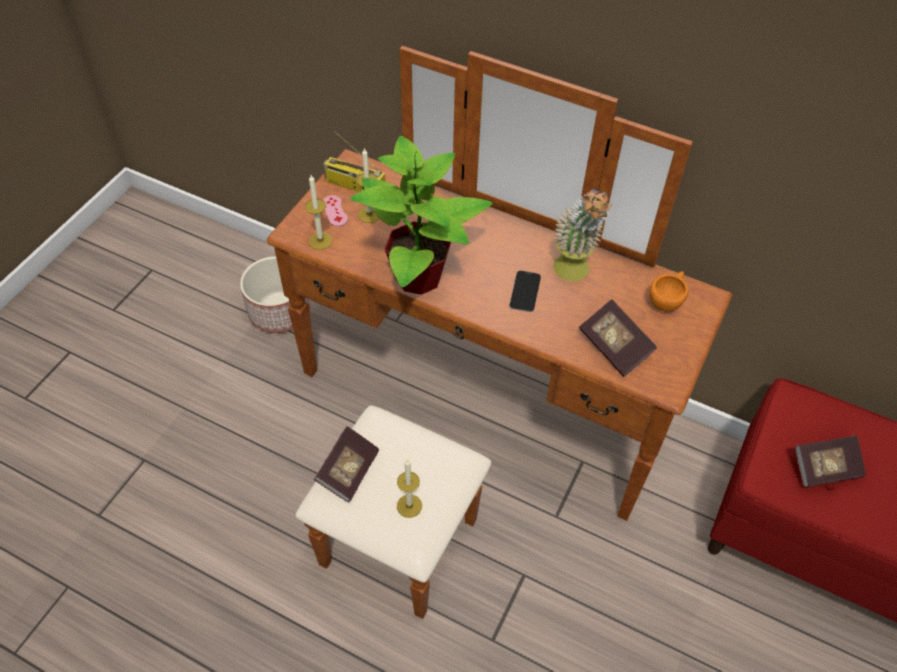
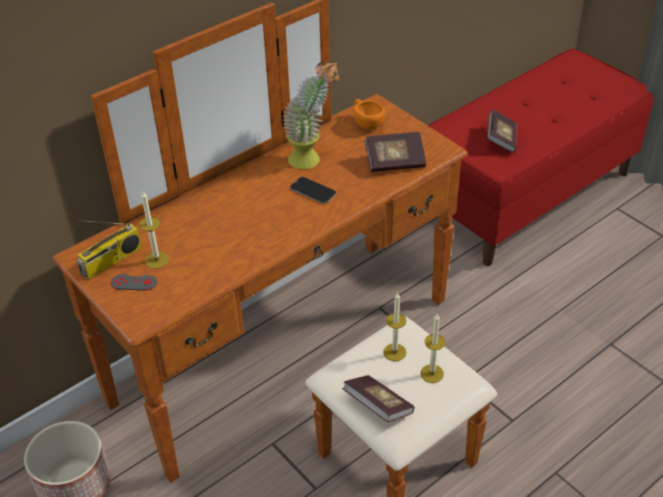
camera: 65 degrees left, 10 degrees down
(320, 240) = (165, 302): candle -> candle (394, 352)
(335, 211) = (134, 282): pink game controller -> grey game controller
(419, 277) = (257, 247): potted plant -> none

